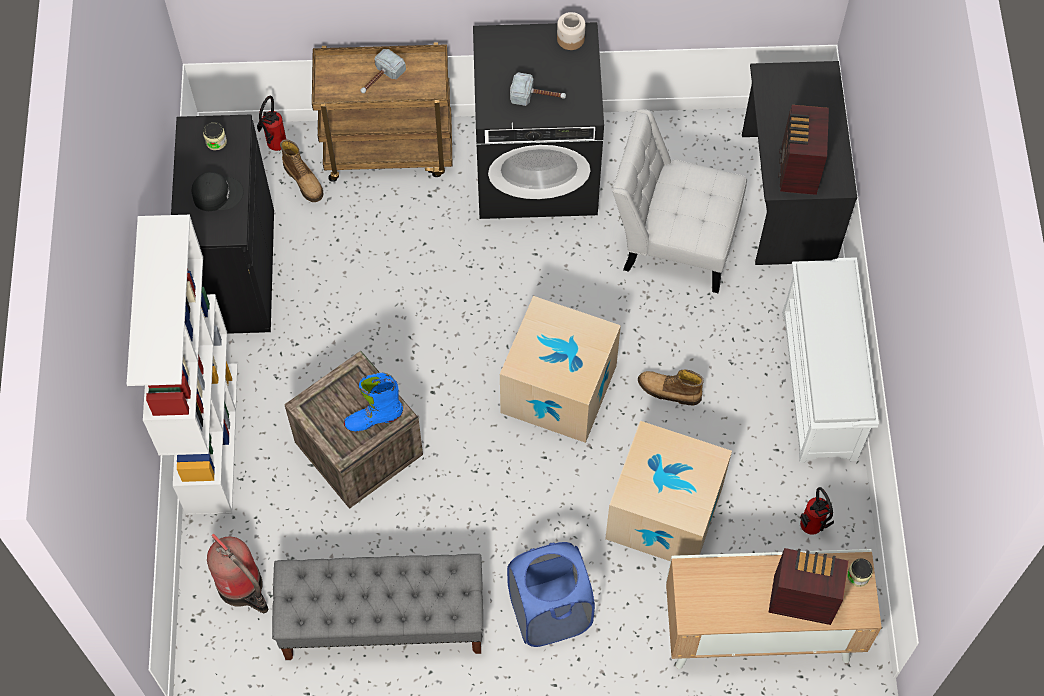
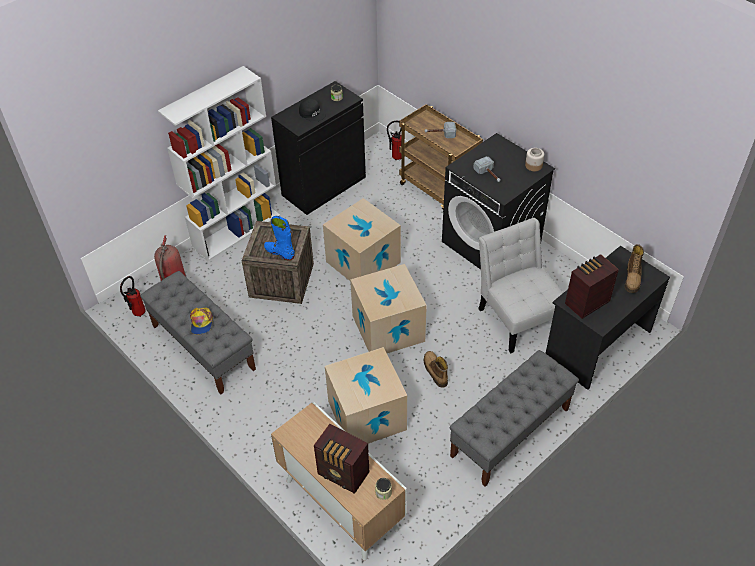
camera: 50 degrees right, 15 degrees down
(304, 180) = (390, 176): boot -> boot (633, 278)
(402, 595) = (201, 323): none -> cap
(423, 332) = (363, 262): none -> cardboard box
(549, 613) = (267, 406): blue laundry basket -> none
(800, 598) = (343, 474): radio -> radio turned 150 degrees clockwise
(810, 530) = (423, 486): fire extinguisher -> fire extinguisher (137, 314)
(820, 386) = (510, 433): white shoe rack -> grey bench

